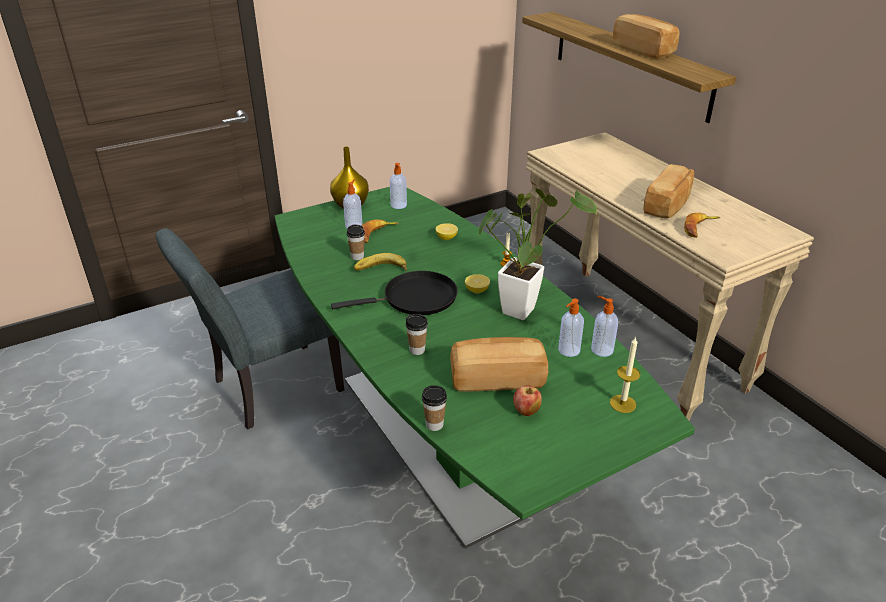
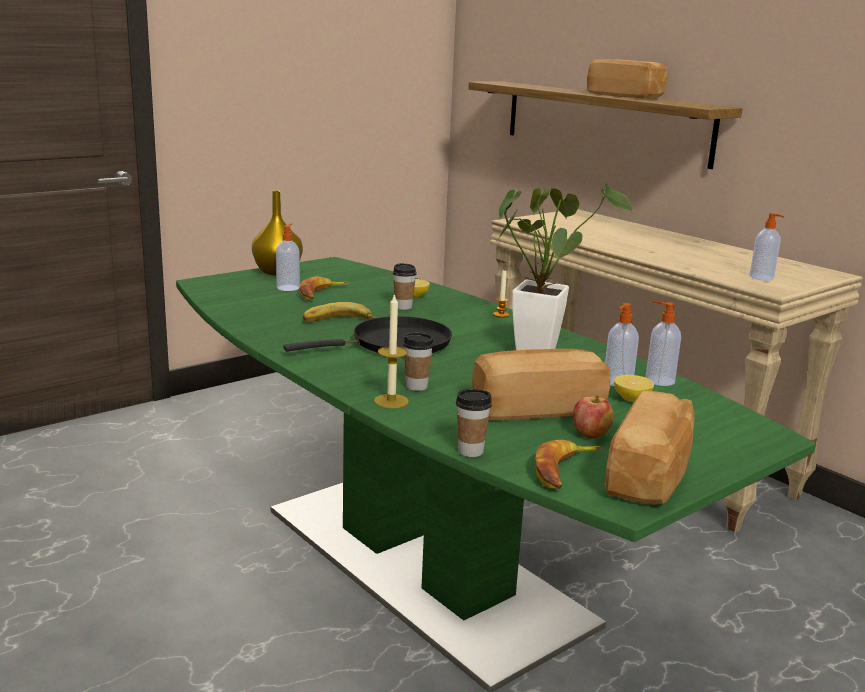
camera: 10 degrees left, 15 degrees down
(268, 389) = (160, 525): grey chair -> none
(357, 257) = (302, 311): cup -> cup (403, 307)
(399, 205) = (341, 272): soap dispenser -> soap dispenser (762, 277)
(477, 290) = (474, 336): lemon -> lemon (631, 399)
(622, 403) = (712, 424): candle -> candle (391, 401)
(668, 205) = (682, 255): bread -> bread (651, 475)
(699, 228) = (730, 271): banana -> banana (565, 471)

